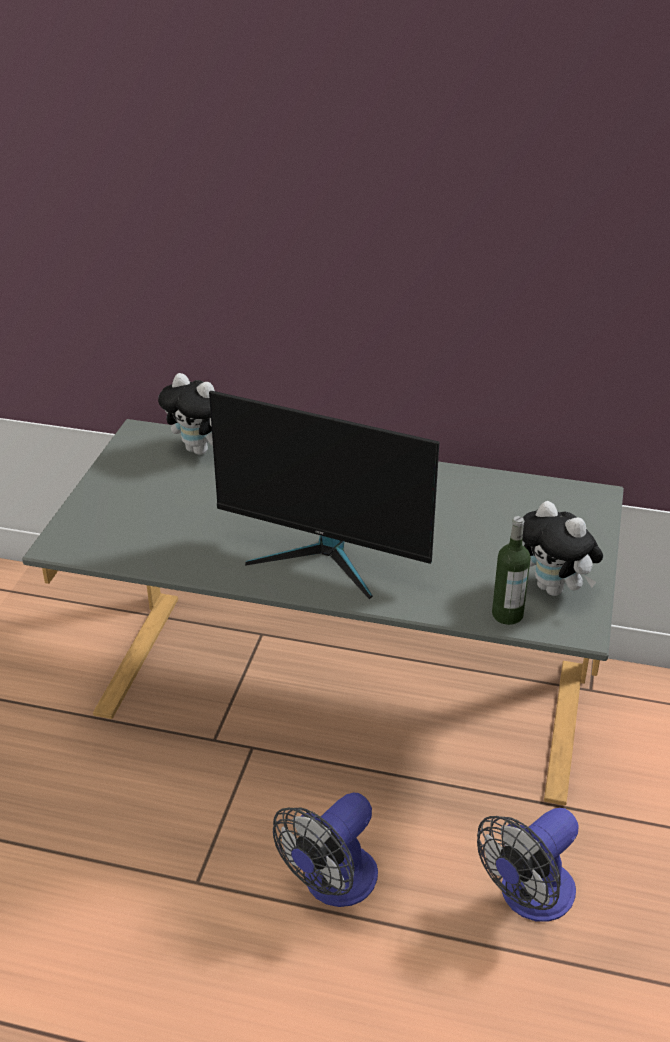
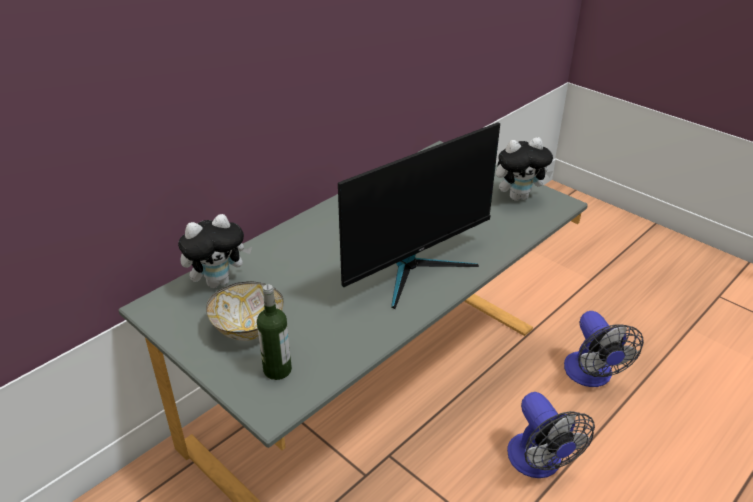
camera: 60 degrees left, 0 degrees up
(150, 491) = (248, 328): none -> bowl
(507, 614) = (531, 221): bottle -> bottle (277, 370)

